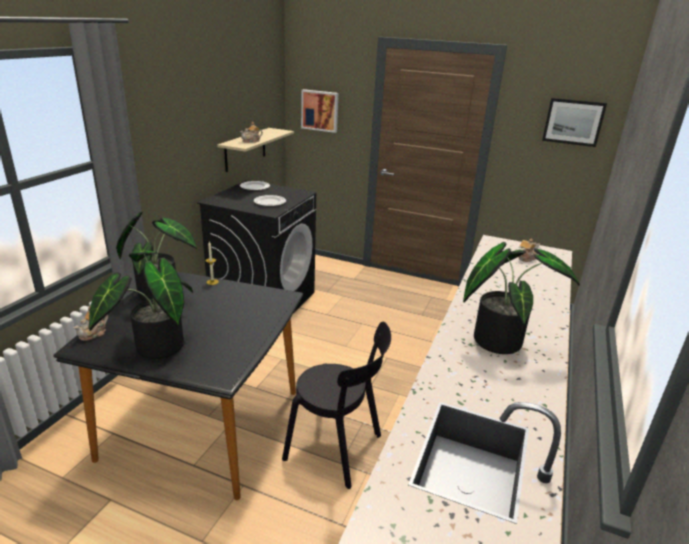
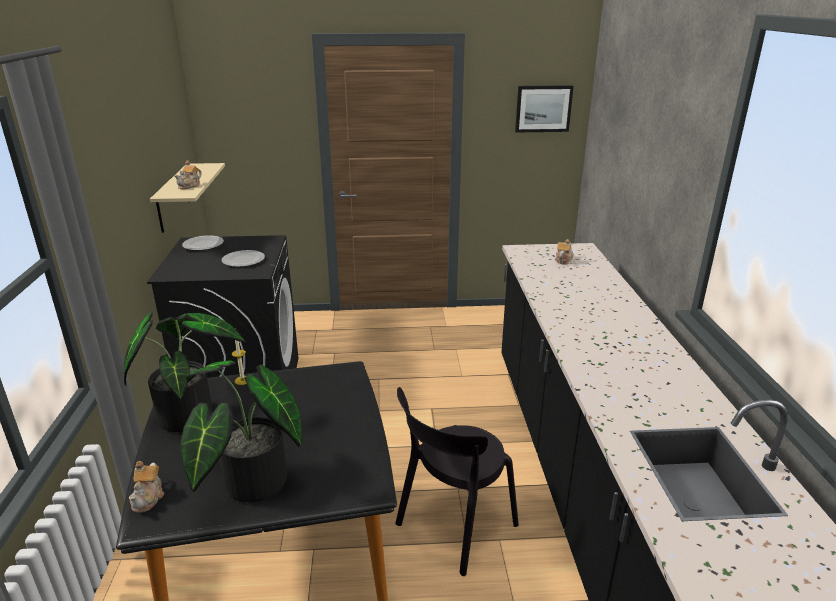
camera: 25 degrees left, 0 degrees up
(320, 110) = (246, 131): picture -> none
(337, 449) = (453, 527): black chair -> black chair turned 135 degrees clockwise
(499, 338) = (617, 349): potted plant -> none

